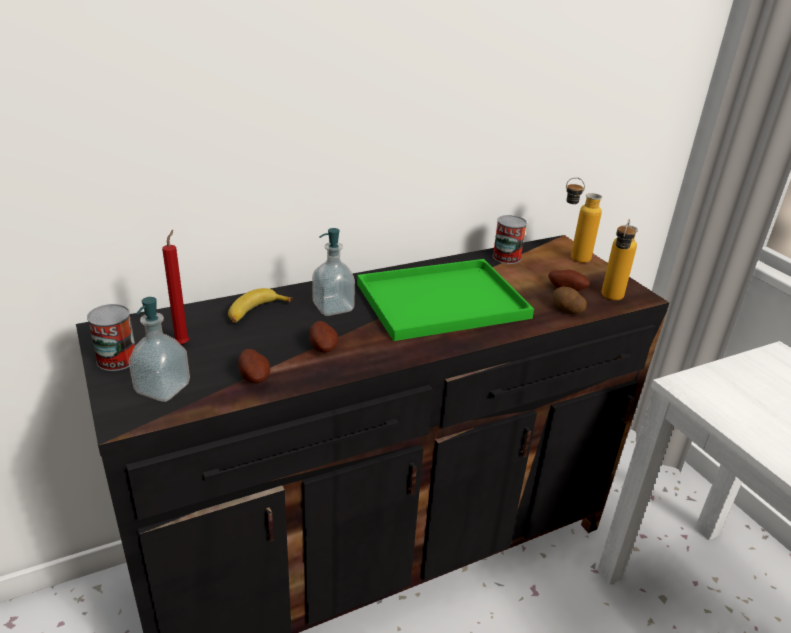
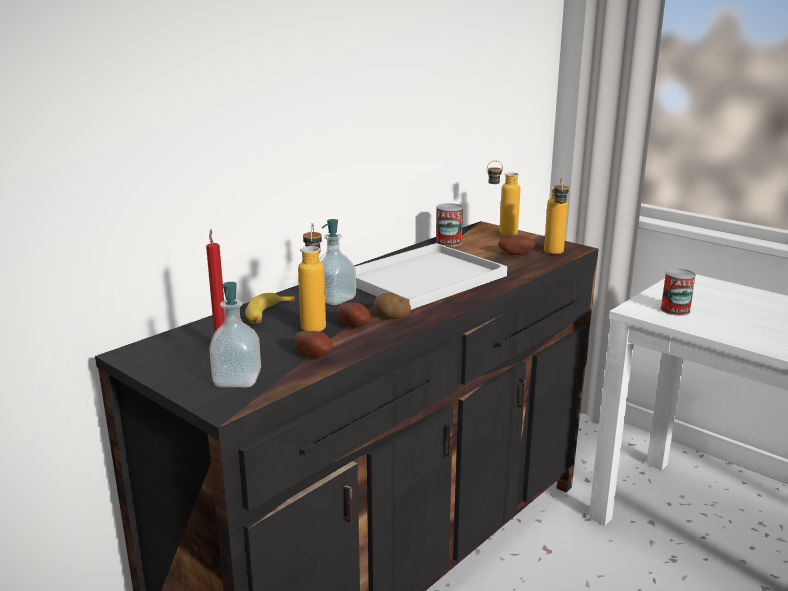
camera: 20 degrees left, 10 degrees down
(117, 359) = (169, 370): can -> can (675, 310)
(288, 336) = (314, 324): none -> bottle
(440, 302) = (422, 279): green tray -> white tray
(566, 309) = (527, 266): potato -> potato (391, 317)

